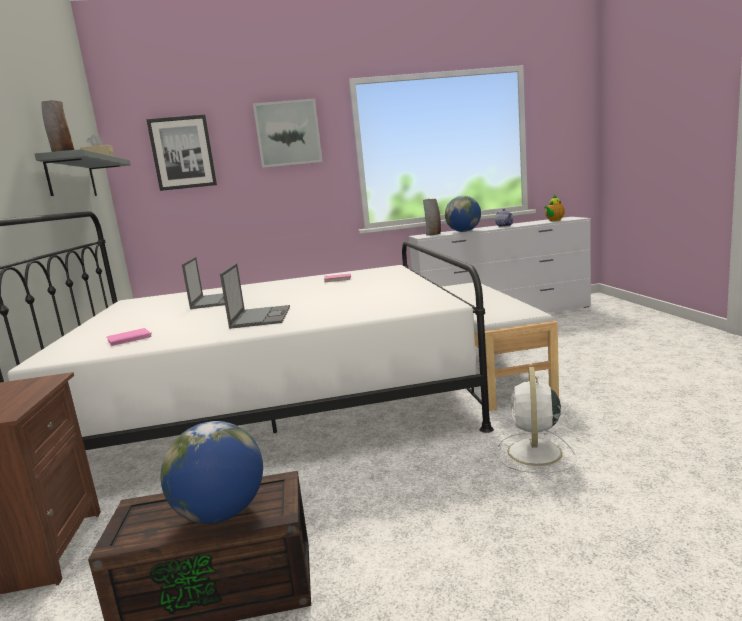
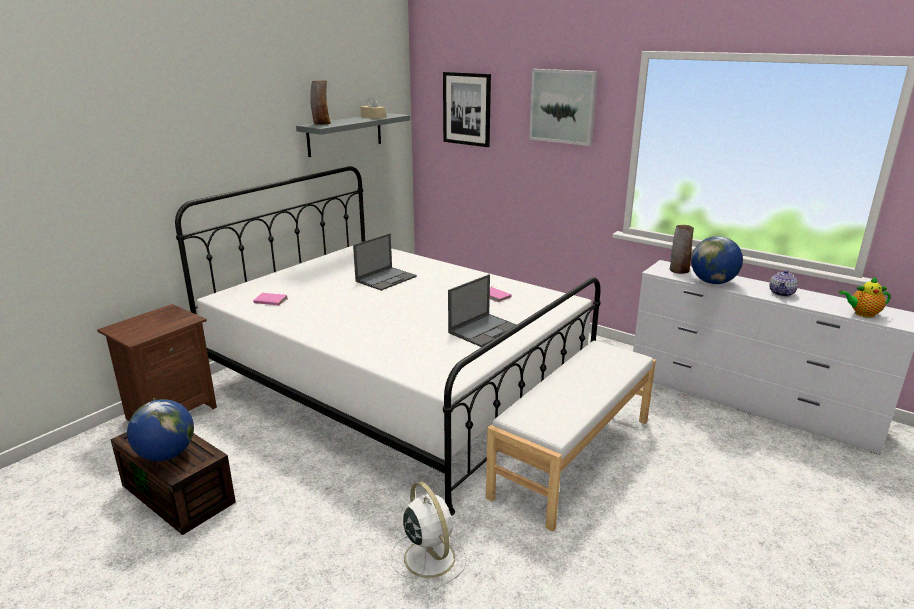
camera: 45 degrees right, 10 degrees up
(261, 317) = (350, 320): laptop -> laptop (485, 330)
(534, 453) = (428, 556): white fan -> white fan turned 90 degrees clockwise

